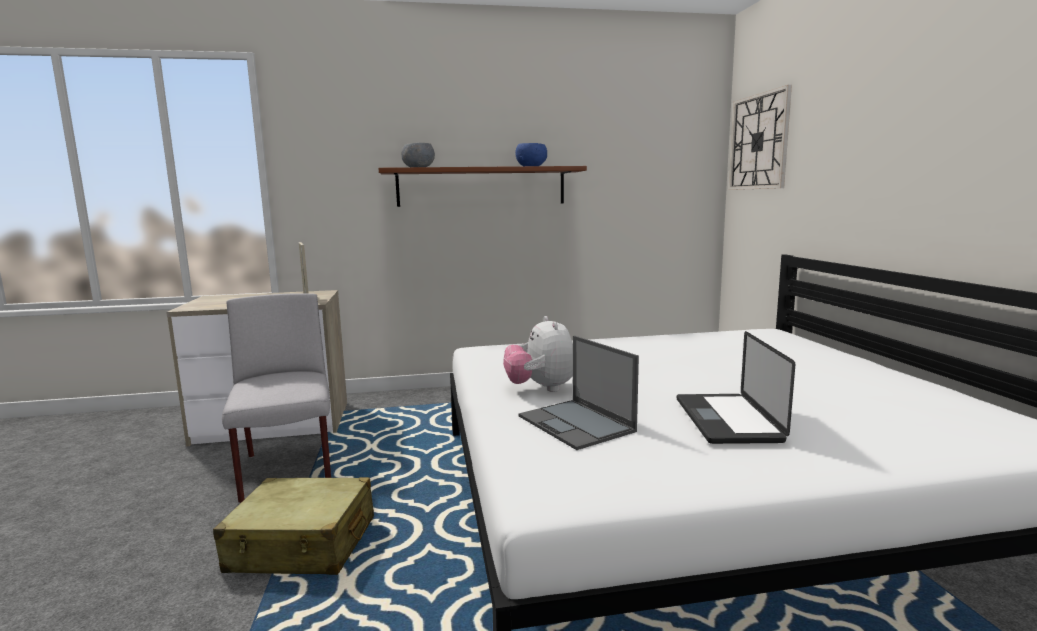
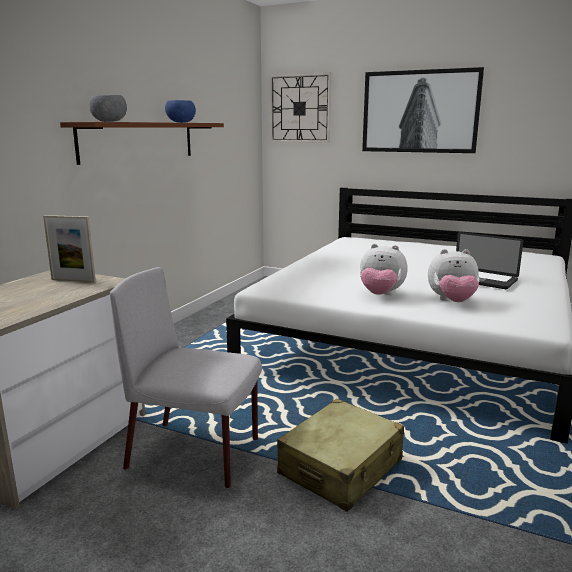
camera: 55 degrees left, 5 degrees up
(577, 424) = (452, 302): laptop -> plush toy
(894, 128) = (419, 111): none -> picture

